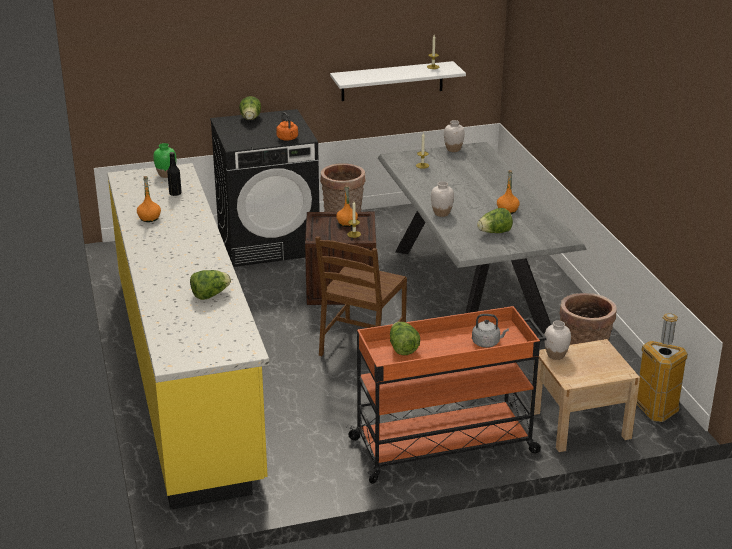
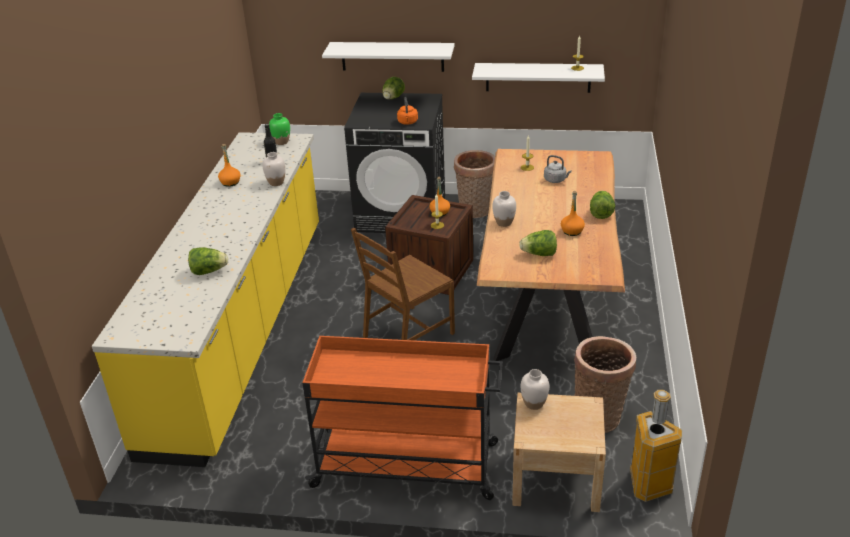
camera: 25 degrees right, 5 degrees up
(244, 75) = (392, 56): none -> white shelf
(402, 348) = (356, 365): lettuce -> lettuce (601, 213)
(453, 149) = (571, 155): white vase -> white vase (276, 183)
(469, 290) = (547, 298): grey dining table -> brown dining table
(487, 343) = (441, 379): grey kettle -> grey kettle (556, 180)

